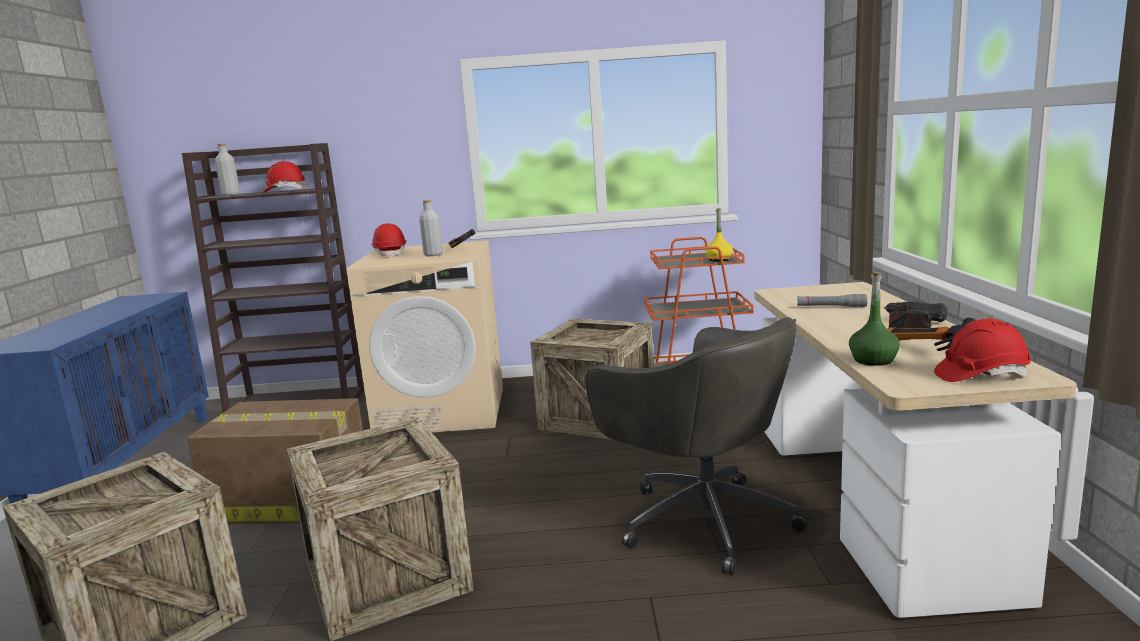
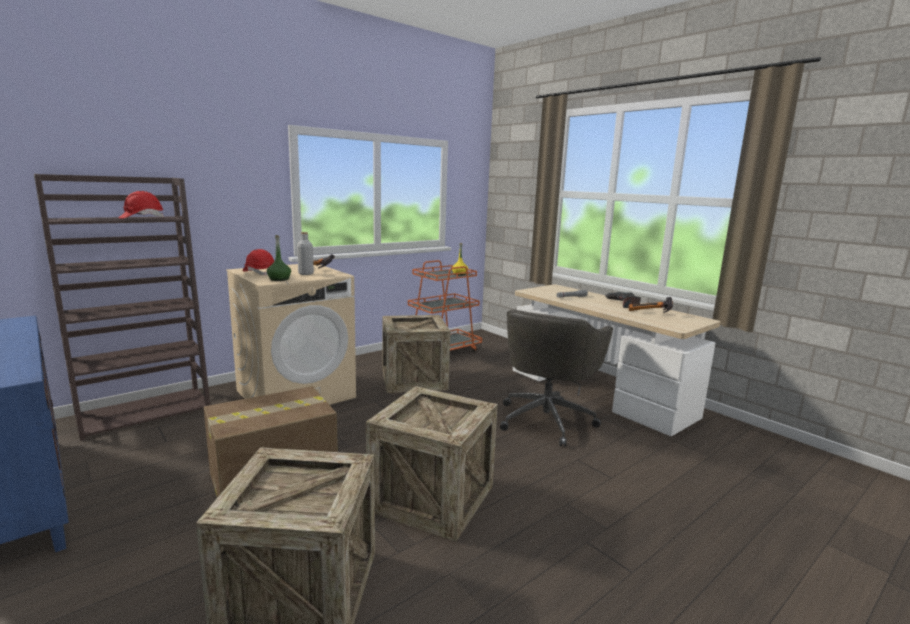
camera: 40 degrees left, 0 degrees up
(231, 194) = (76, 218): grey bottle -> none
(702, 519) = (547, 419): grey office chair -> grey office chair turned 105 degrees clockwise
(873, 360) = (644, 319): green bottle -> green bottle (279, 279)
(980, 375) = (689, 321): red hard hat -> none

